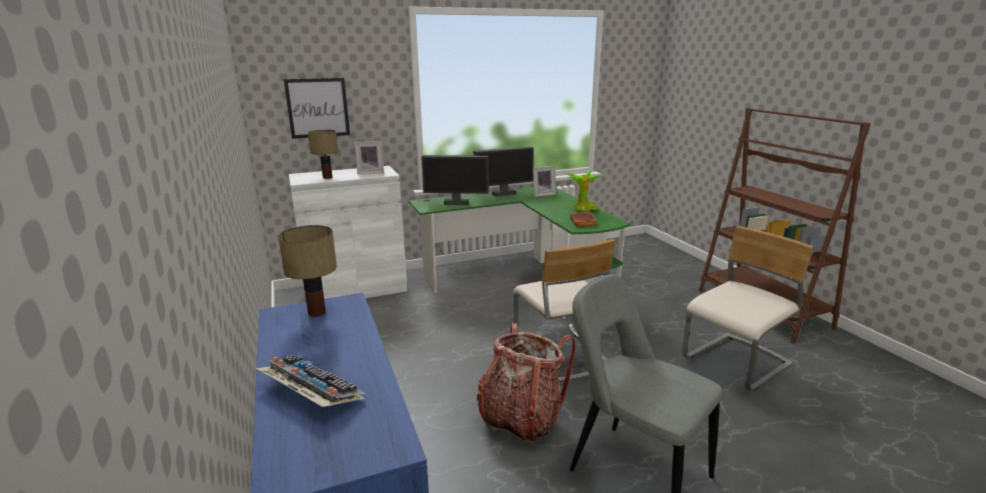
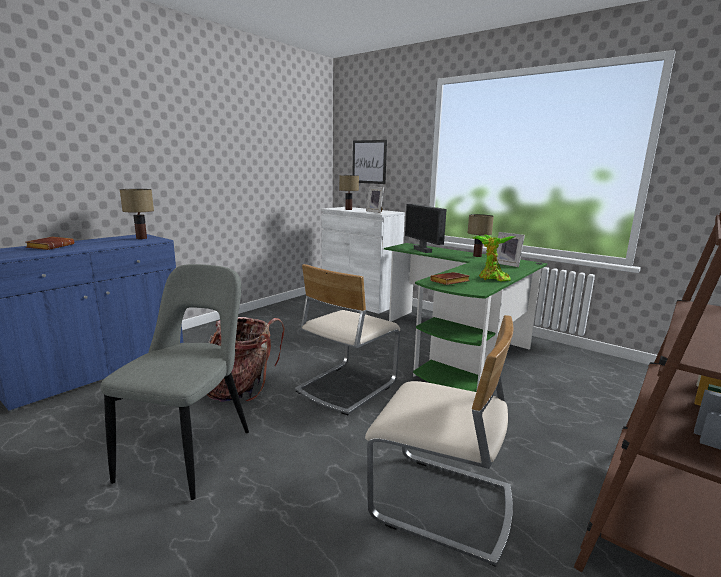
camera: 60 degrees right, 5 degrees down
(309, 391) = (51, 246): keyboard -> brown book
(503, 194) = (477, 256): monitor -> table lamp

